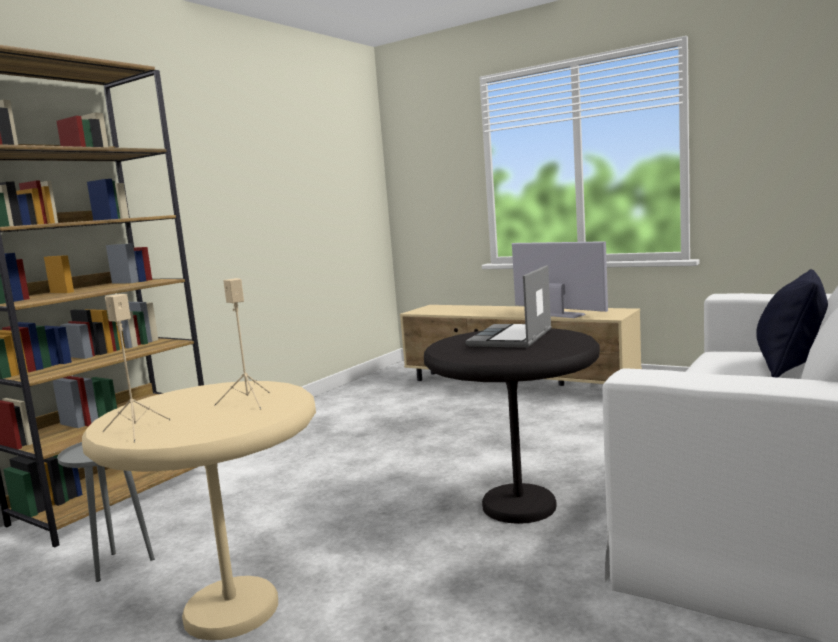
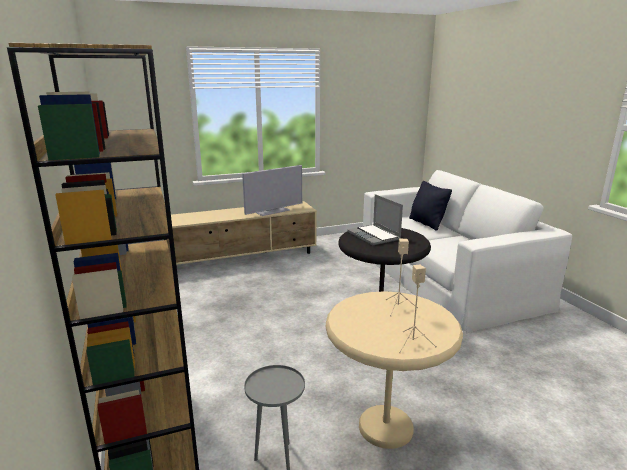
camera: 55 degrees left, 10 degrees up
(557, 314) = (273, 211): television -> television turned 150 degrees clockwise

